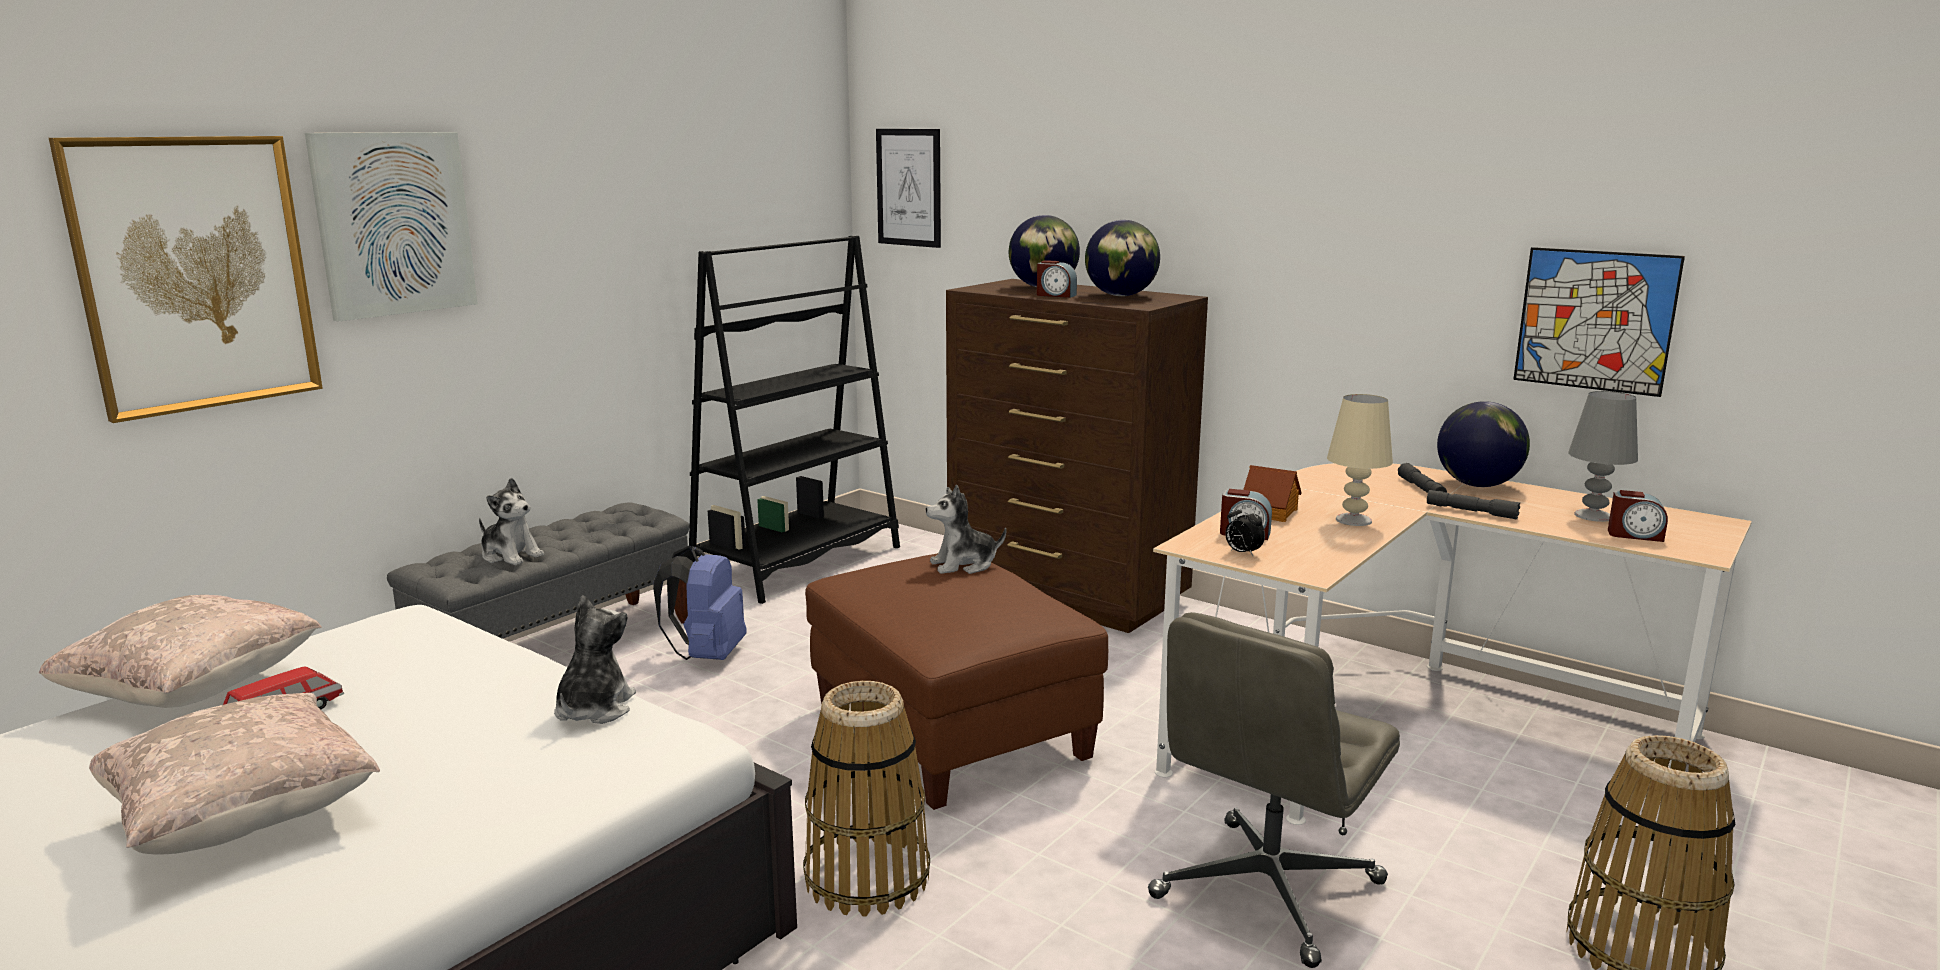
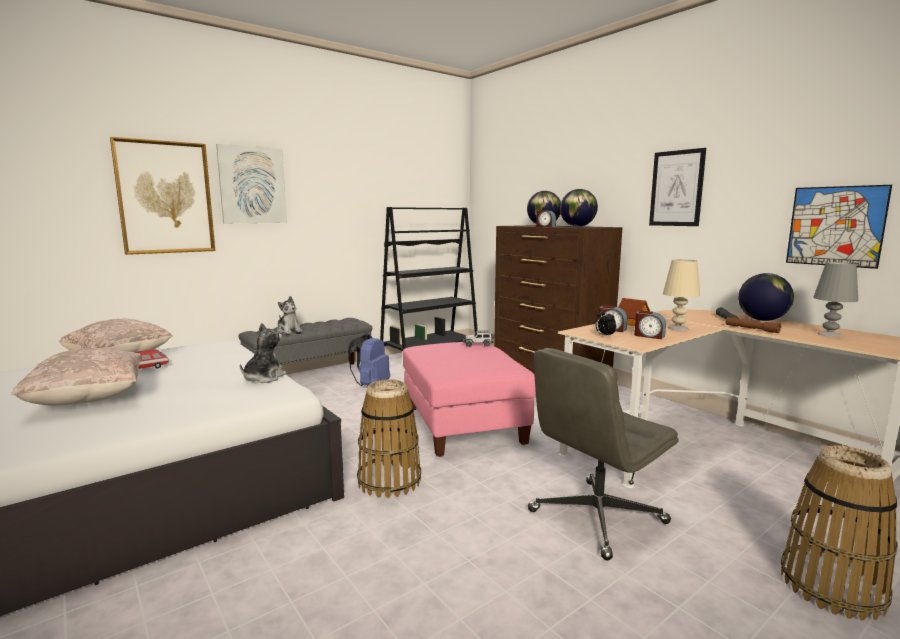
camera: 15 degrees right, 5 degrees down
(909, 187) = (492, 187): picture -> picture (676, 188)
(950, 733) = (463, 426): brown ottoman -> pink ottoman
(964, 565) = (478, 344): plush toy -> toy car
(1471, 511) = (751, 329): grey flashlight -> brown flashlight
(1635, 535) = (853, 343): alarm clock -> alarm clock (649, 336)

